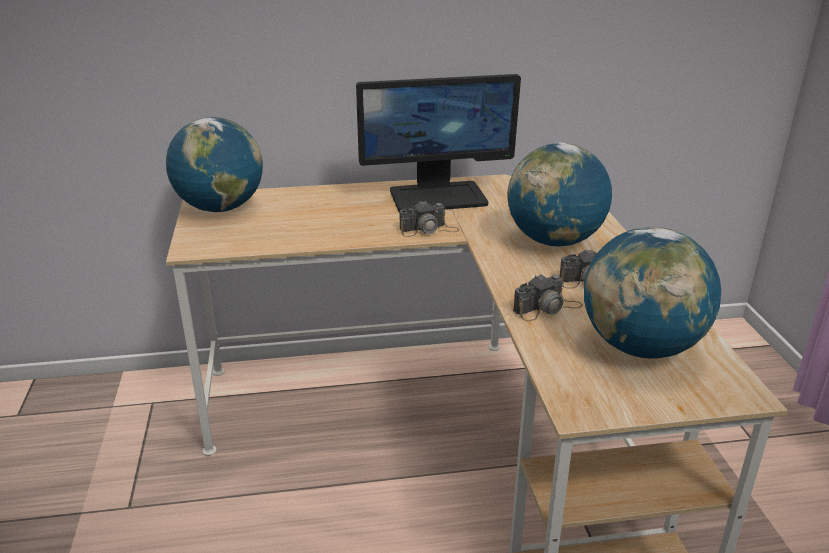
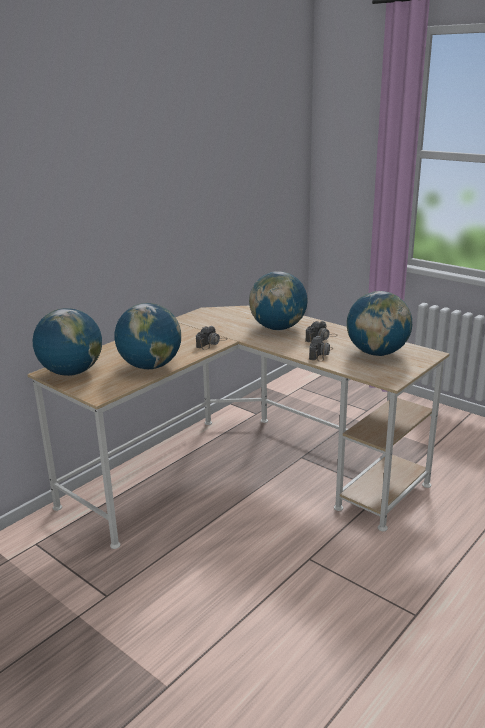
camera: 40 degrees left, 5 degrees down
(305, 234) = (150, 366): none -> globe
(438, 196) = (187, 327): monitor -> none

